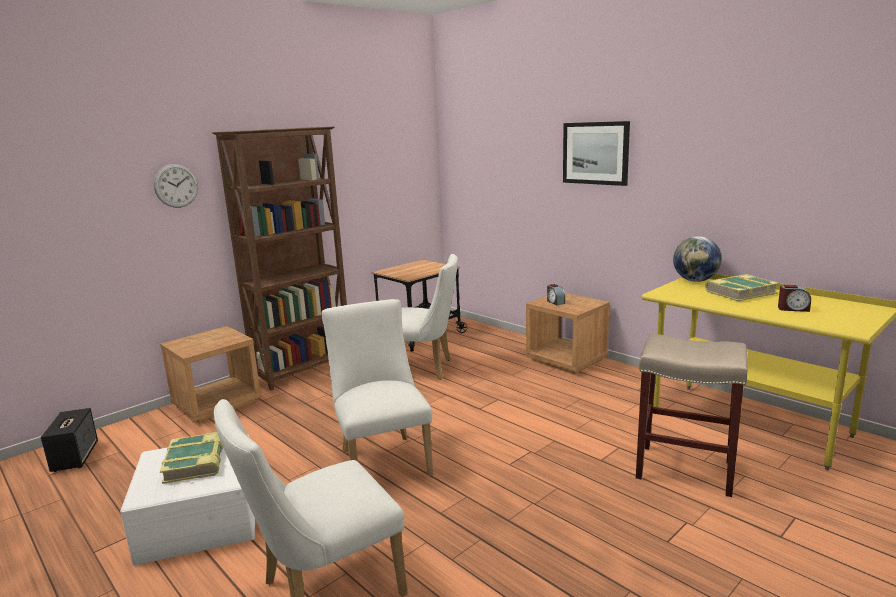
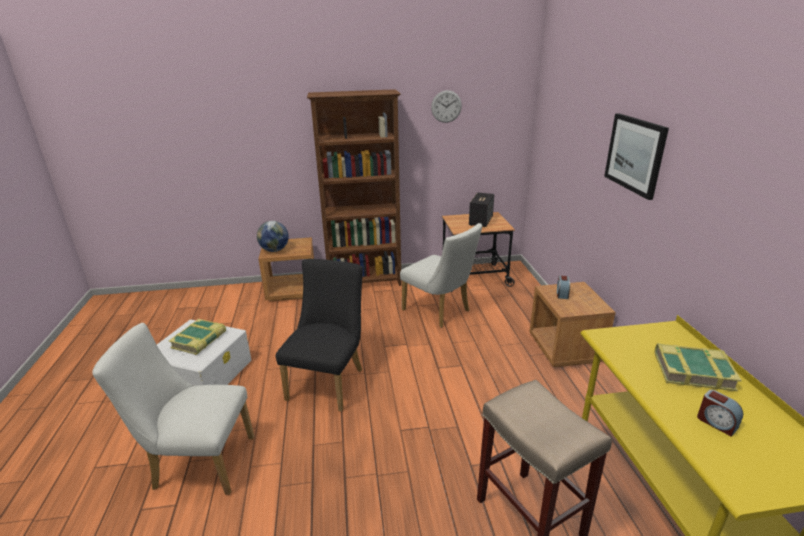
camera: 35 degrees right, 10 degrees up
(75, 457) = (197, 301): speaker -> speaker (480, 221)
(176, 185) = (280, 132): wall clock -> wall clock (446, 106)
(382, 459) = (329, 381): white chair -> black chair
(695, 281) = (670, 333): globe -> globe (274, 250)

